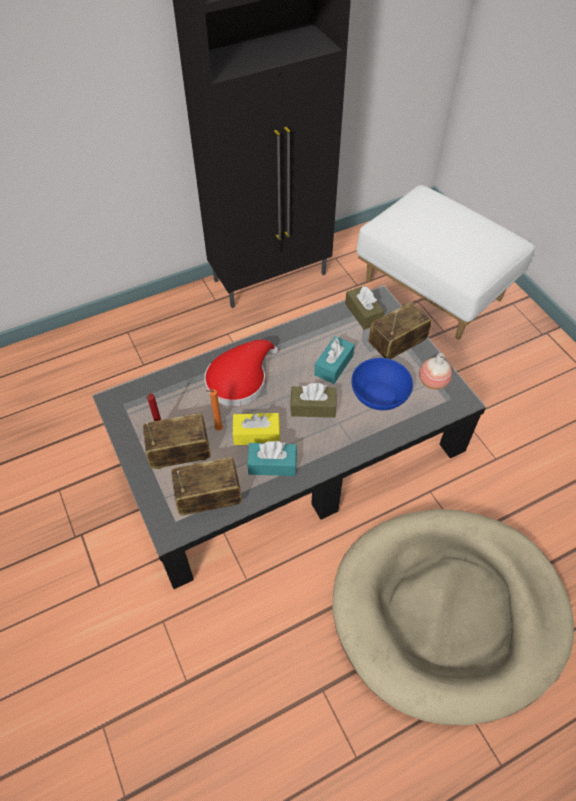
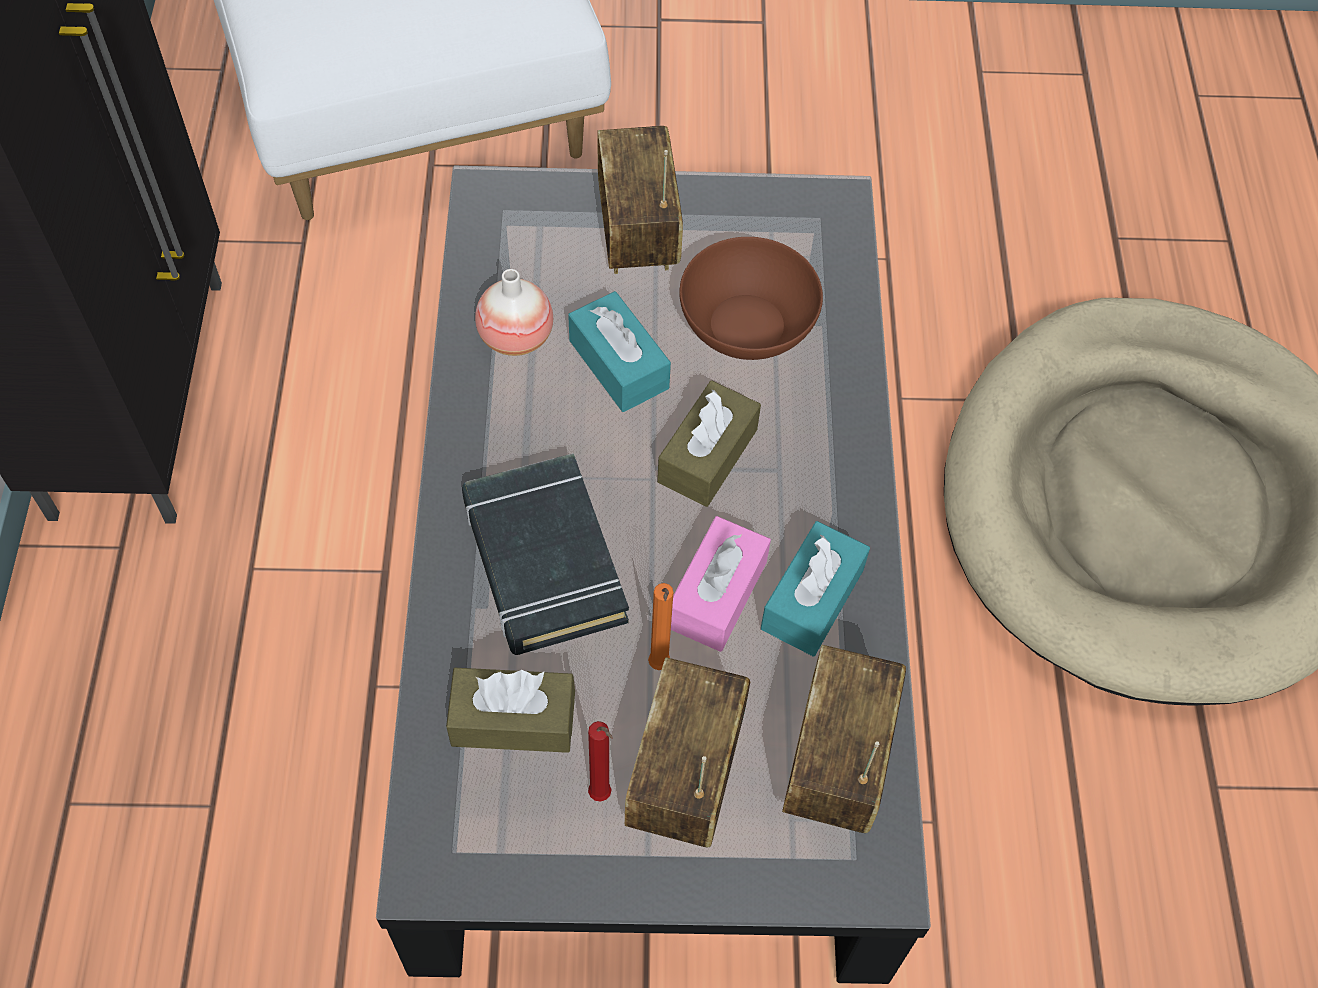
camera: 65 degrees left, 5 degrees up
(239, 379) = (543, 561): red hat -> black book
(256, 434) = (717, 594): yellow tissue box -> pink tissue box
(363, 313) = (510, 241): brown tissue box -> brown tissue box (513, 720)
(379, 395) = (747, 325): blue bowl -> brown bowl
(433, 382) = (767, 223): vase -> vase (516, 337)

